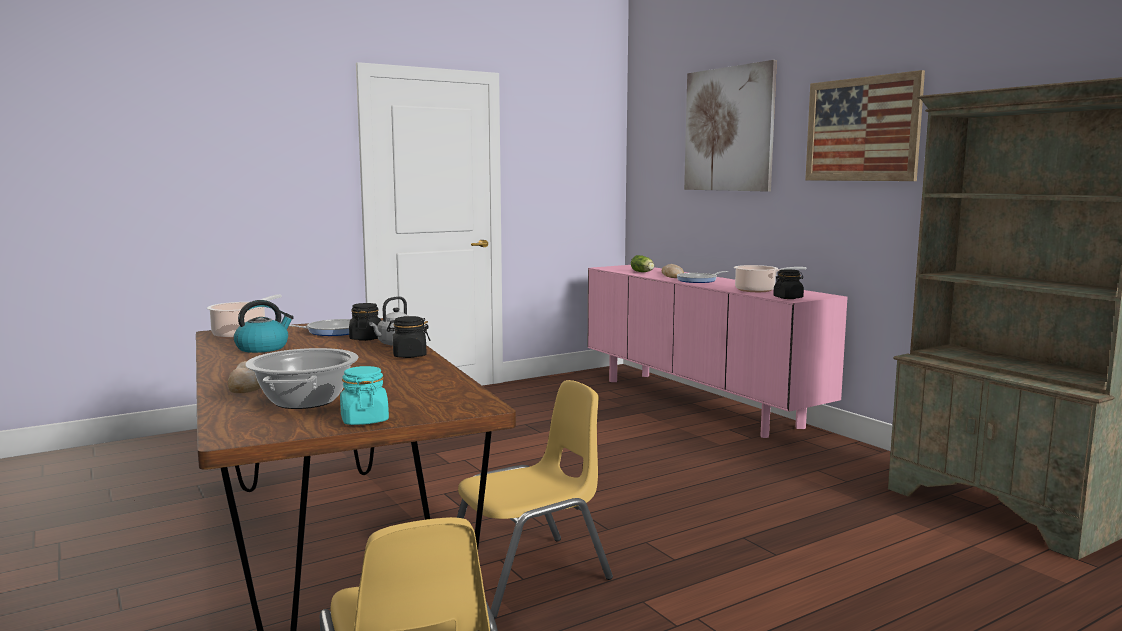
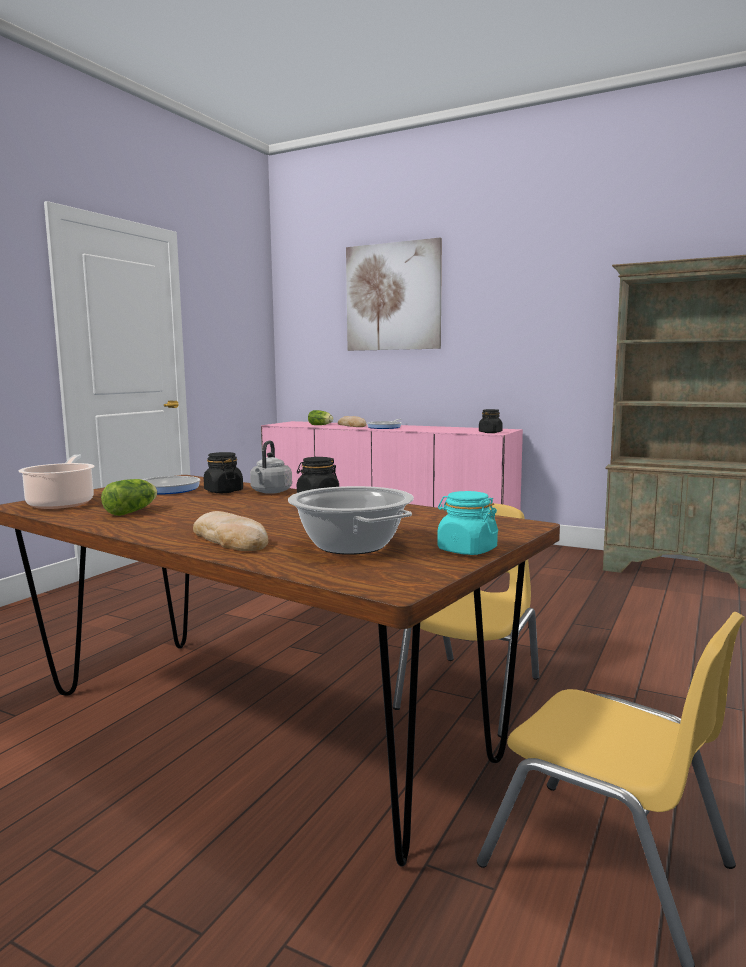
camera: 30 degrees left, 0 degrees up
(263, 348) = (133, 511): kettle -> lettuce
(758, 290) = (452, 430): cooking pot -> none
(862, 129) = (528, 295): picture -> none

